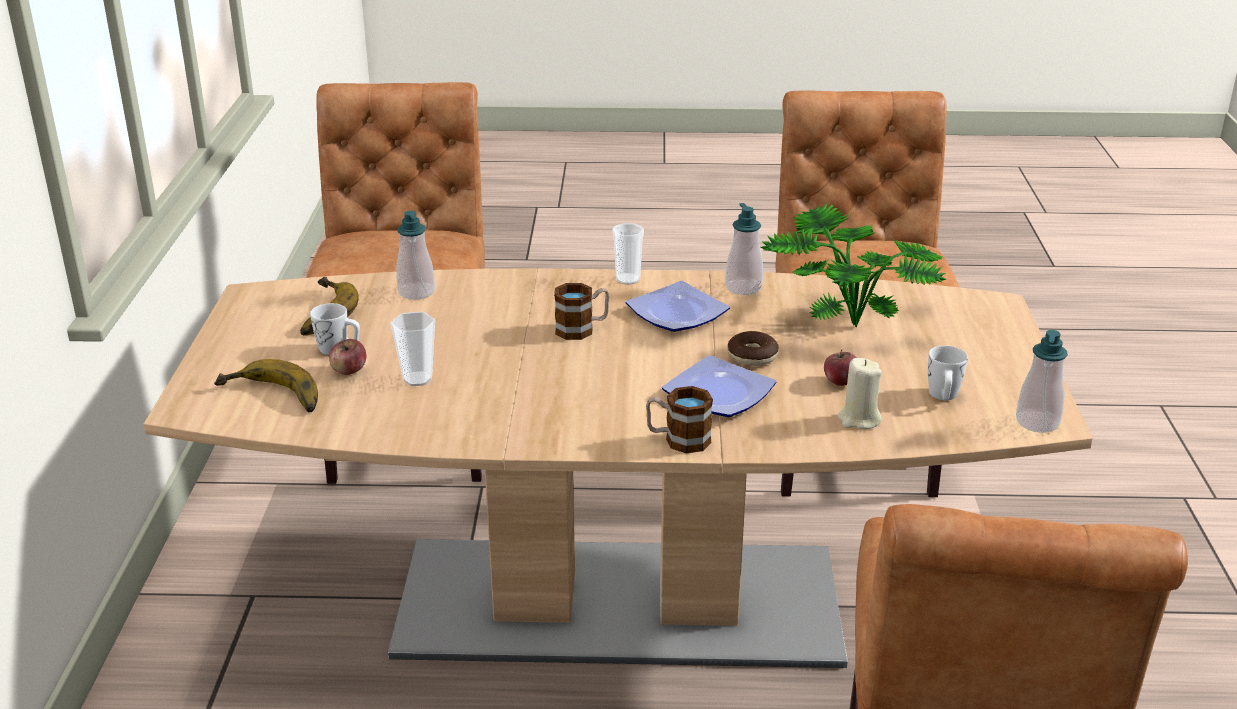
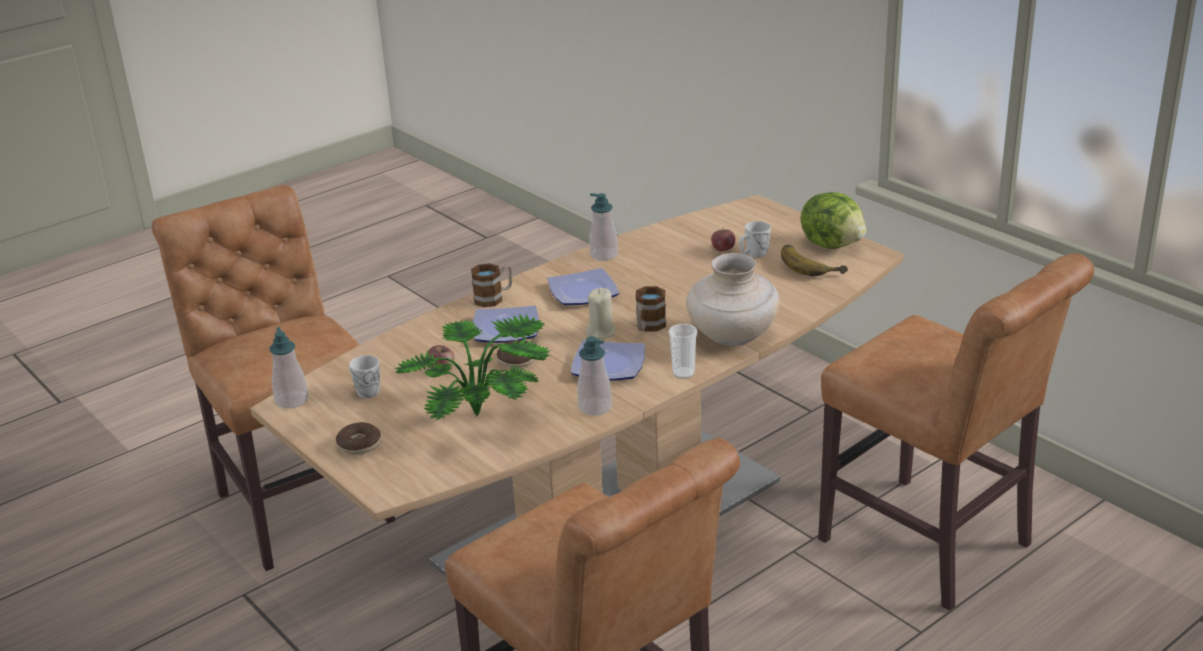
camera: 140 degrees right, 0 degrees up
(251, 321) = (833, 244): none -> lettuce
(270, 398) = (729, 224): banana -> none
(416, 292) = (791, 300): soap dispenser -> soap dispenser (604, 255)
(417, 379) = (680, 262): cup -> none
(532, 287) = (732, 337): none -> beige vase
(574, 395) = (584, 292): none -> plate
(859, 420) = (405, 352): beige candle -> beige candle (601, 332)
(994, 348) = (359, 445): none -> donut

